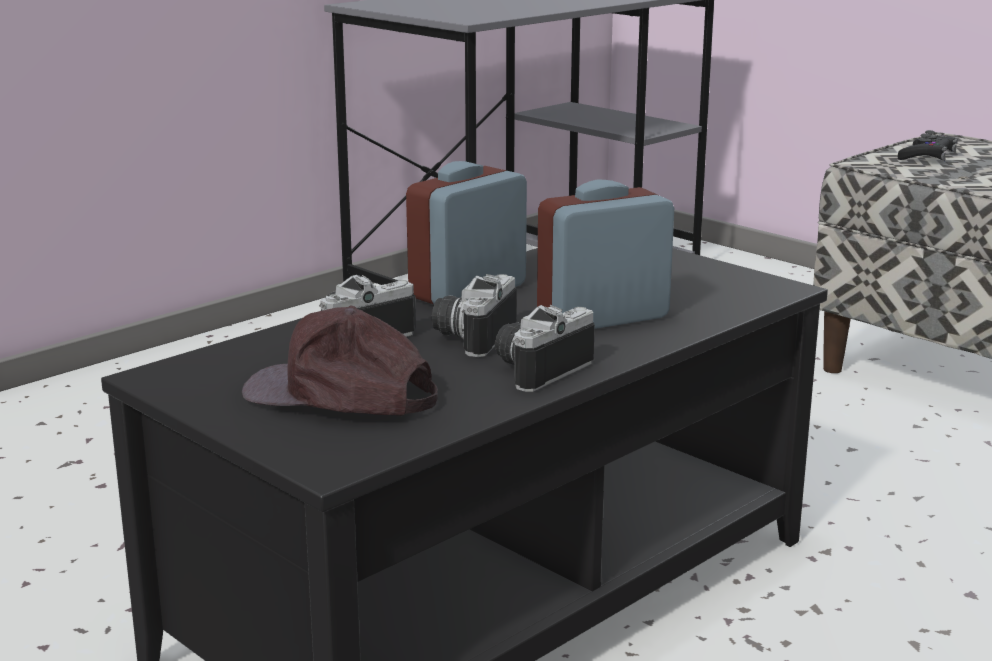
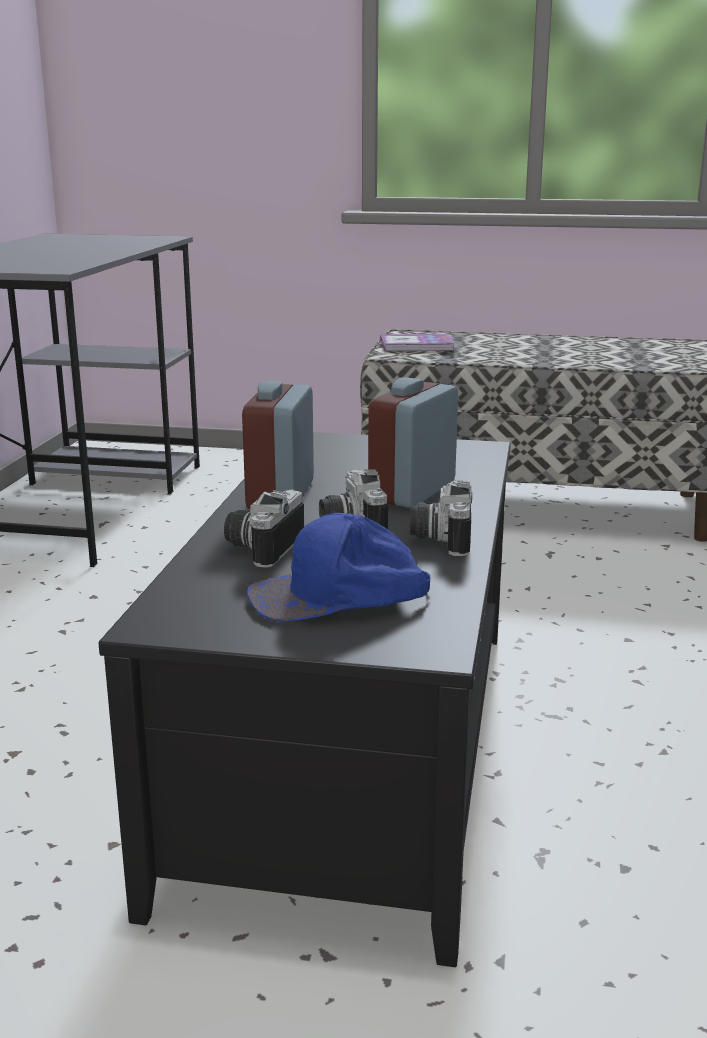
camera: 35 degrees left, 0 degrees up
(340, 395) = (339, 596): brown cap -> blue cap
(927, 156) = (416, 346): black game controller -> book

